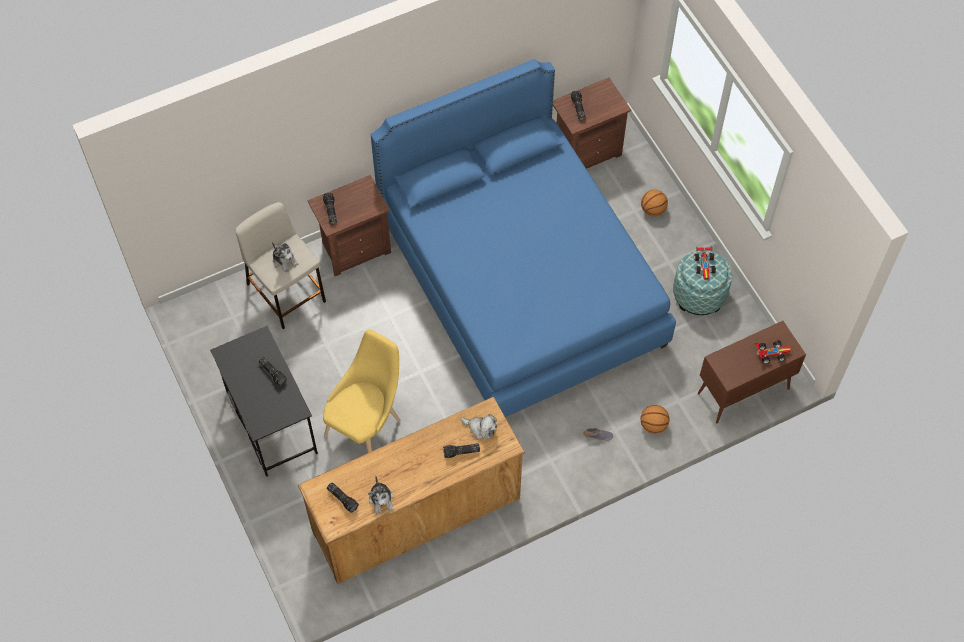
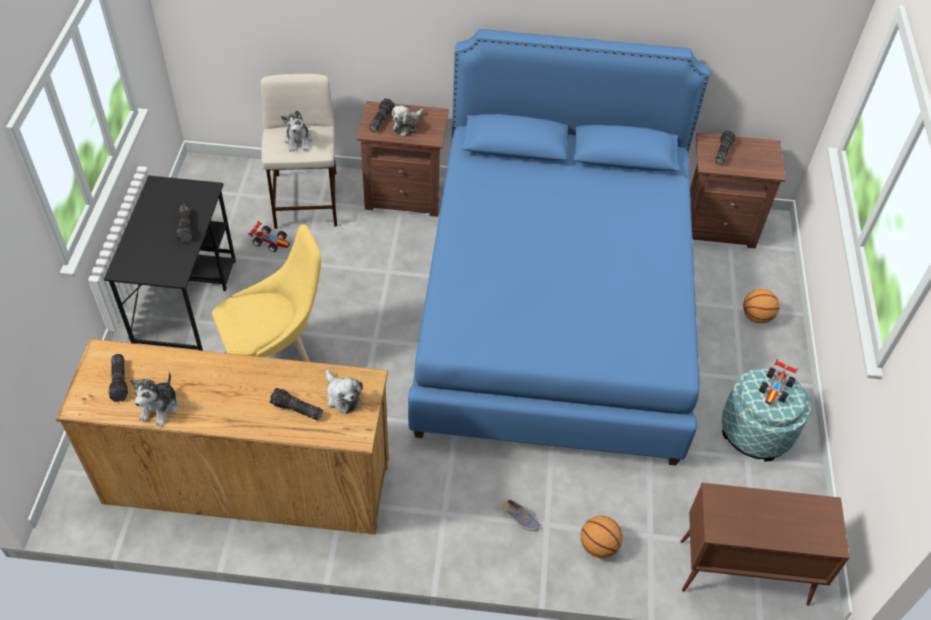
camera: 30 degrees right, 10 degrees down
(353, 205) = (407, 126): none -> plush toy
(771, 353) = (798, 528): toy car -> toy car (271, 241)

